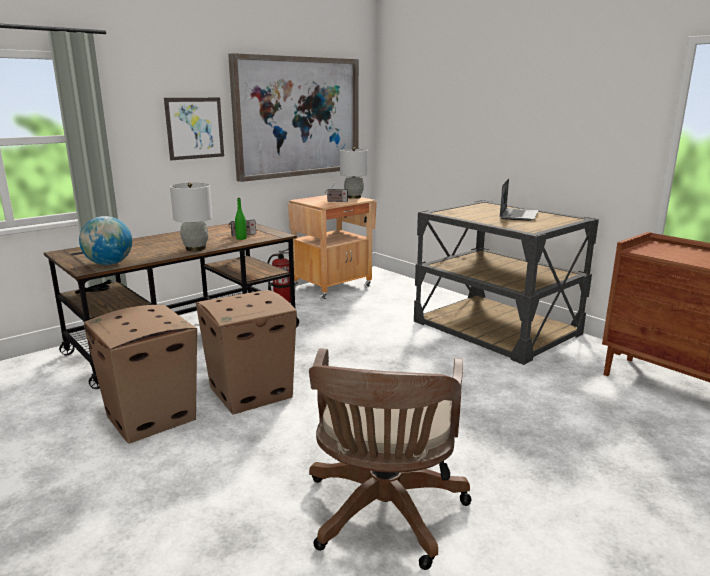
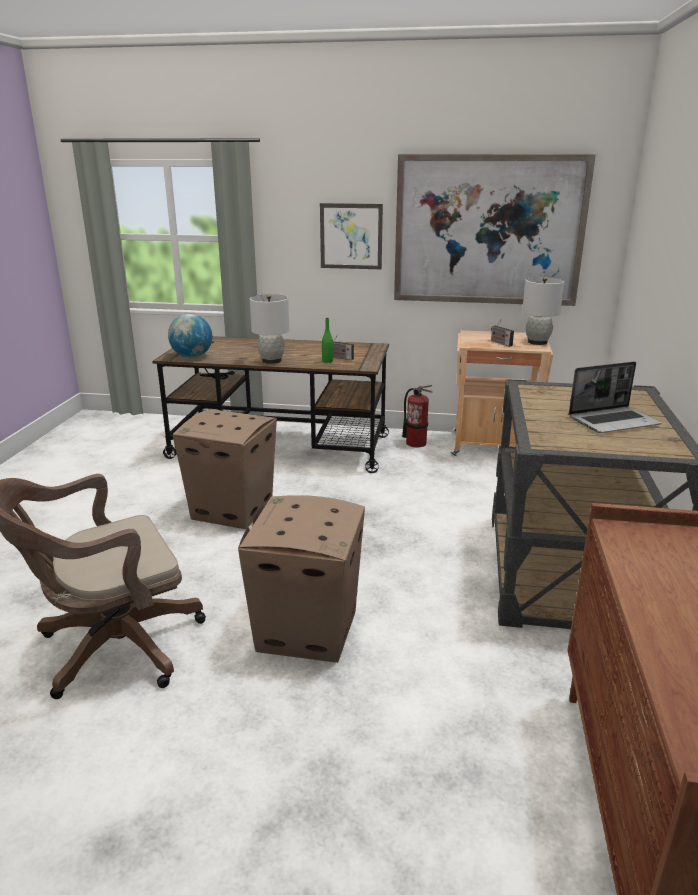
camera: 50 degrees right, 5 degrees up
(151, 417) = (153, 494): cardboard box -> cardboard box (306, 631)

